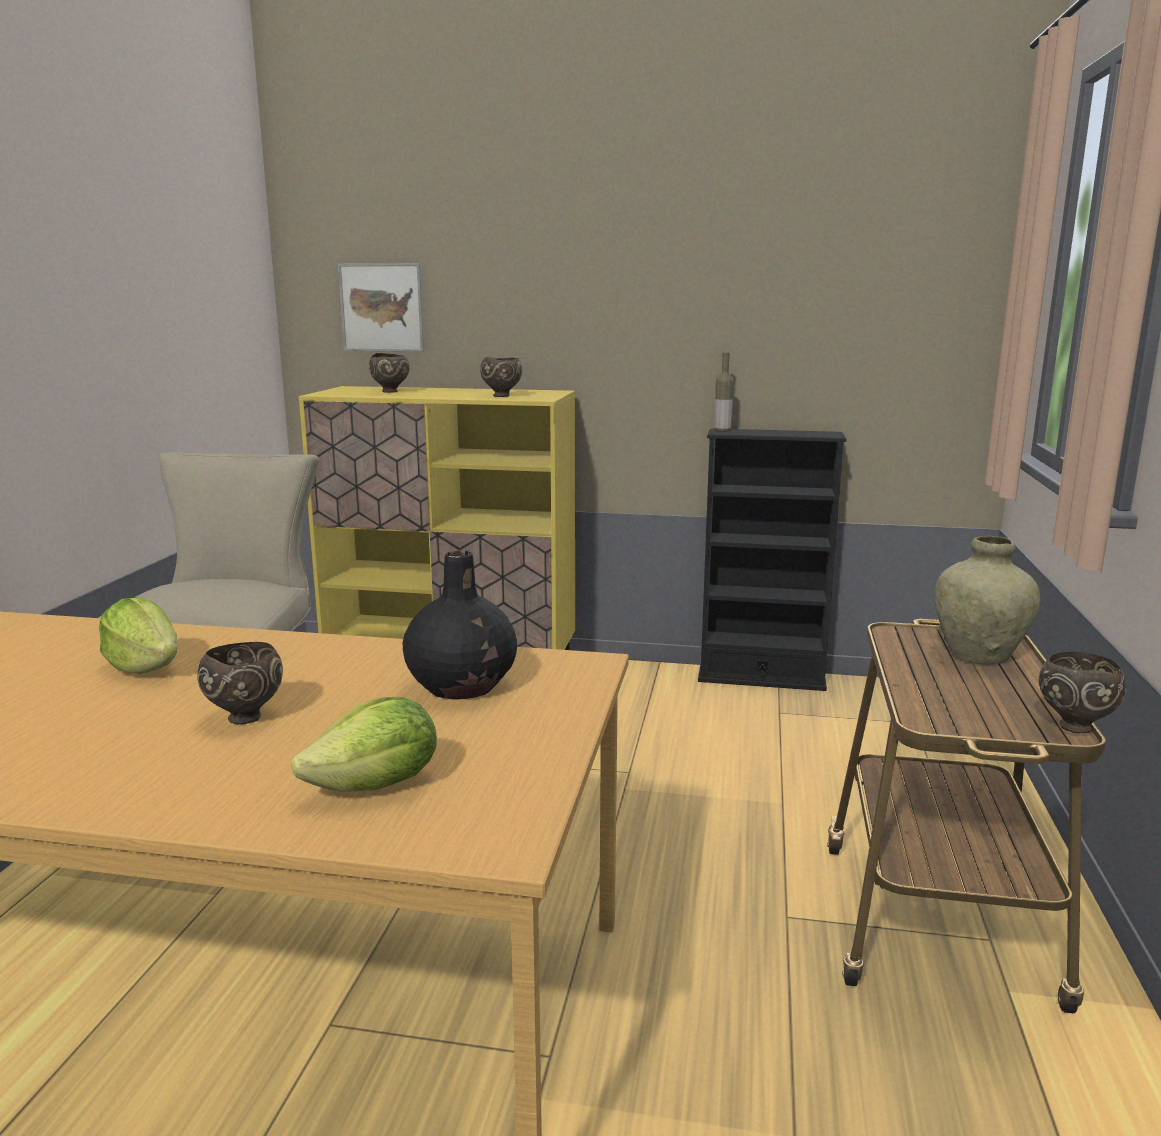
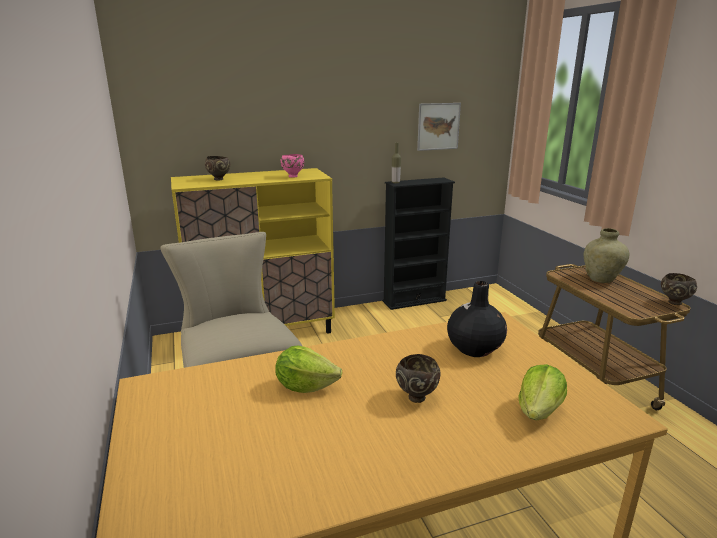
camera: 30 degrees left, 5 degrees up
(382, 307) = (194, 126): picture -> picture (438, 126)
(502, 396) = (293, 176): brown bowl -> pink bowl

